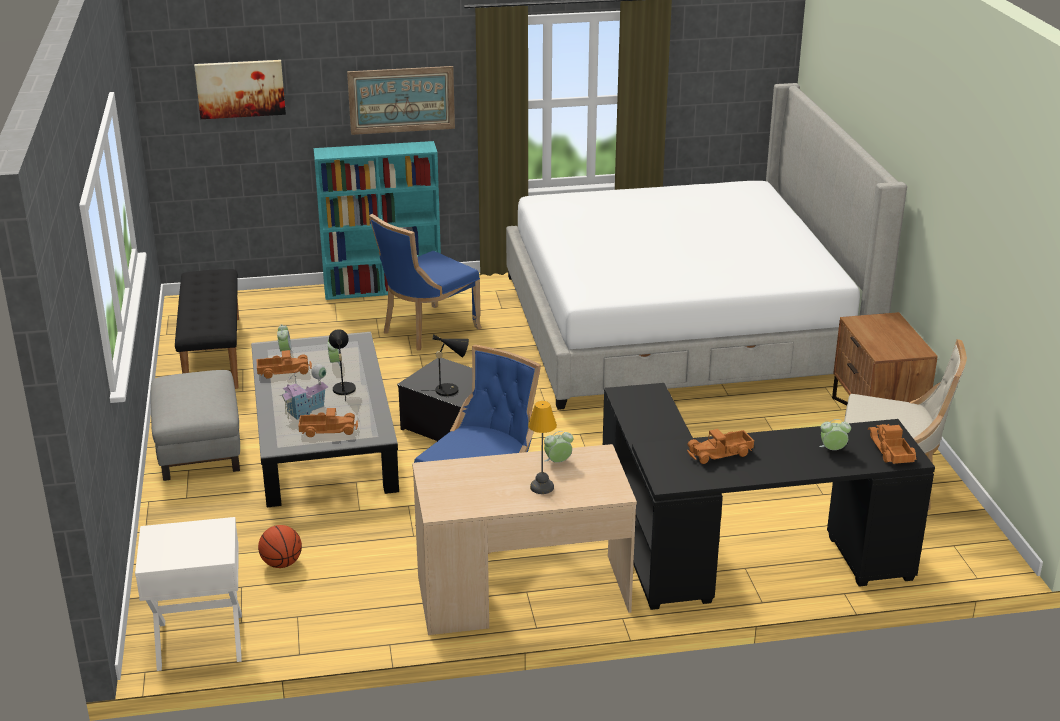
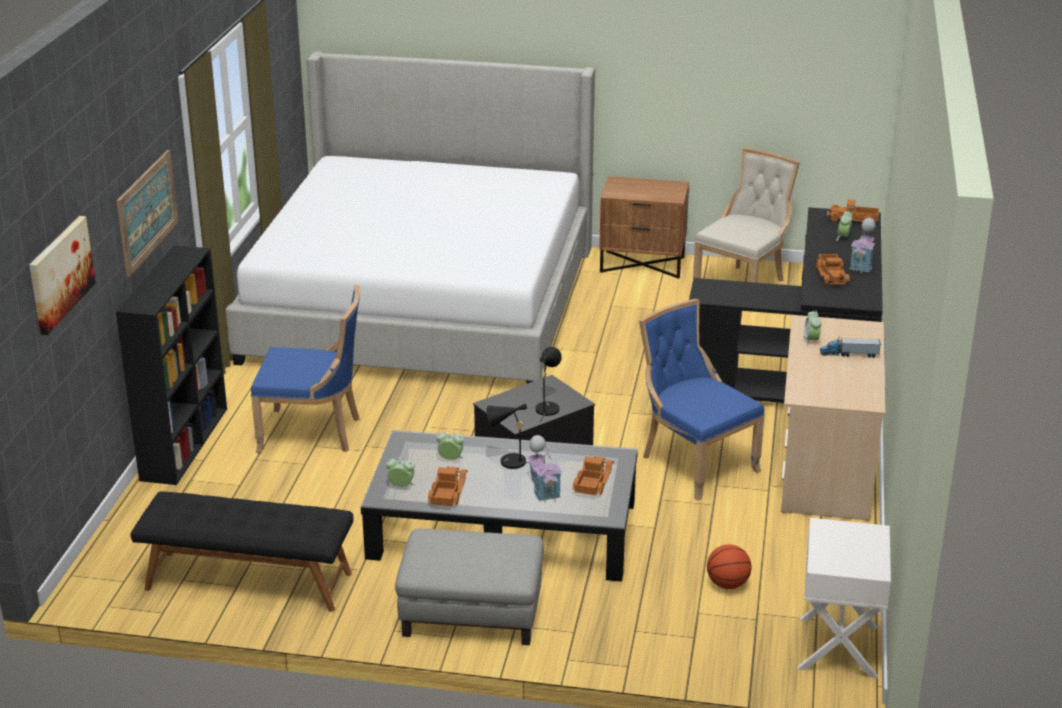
camera: 70 degrees left, 0 degrees up
(384, 288) = (185, 443): turquoise bookcase -> black bookcase
(426, 330) = (314, 433): blue chair -> blue chair turned 60 degrees counterclockwise
(542, 487) = (849, 354): table lamp -> toy truck
(769, 469) = (862, 264): none -> toy house

